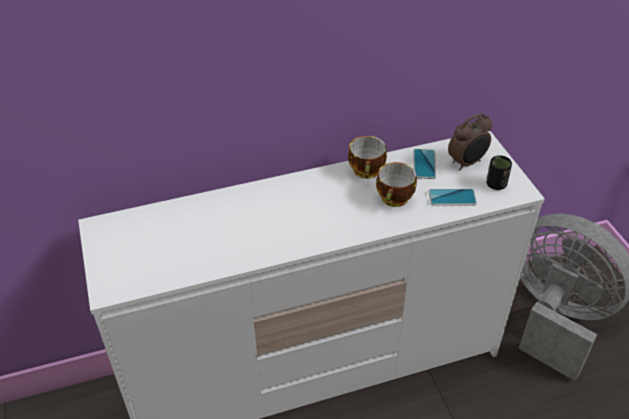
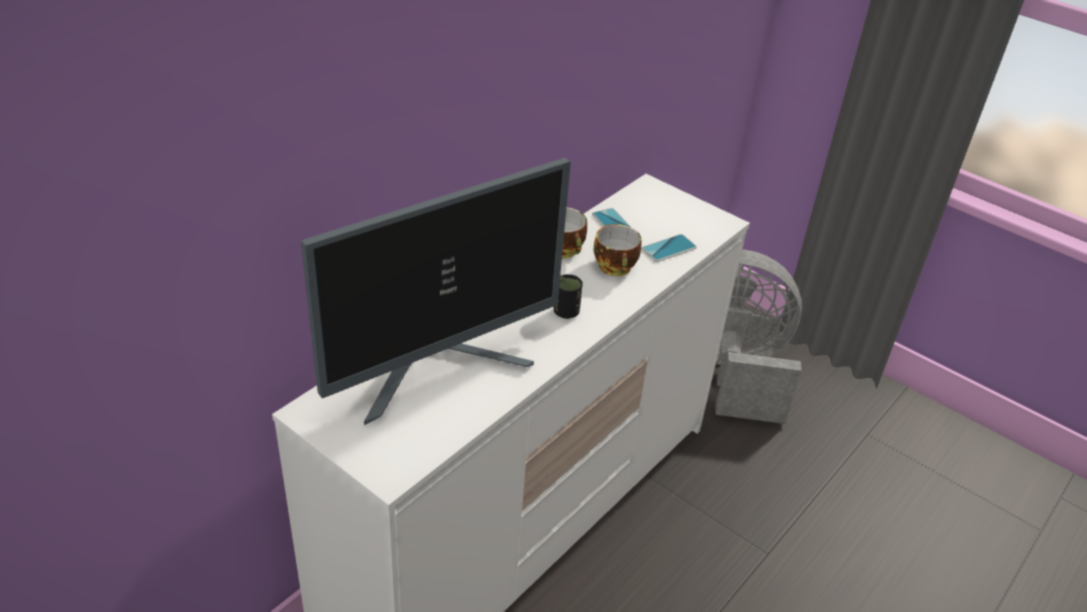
camera: 35 degrees left, 5 degrees down
(202, 229) = (440, 368): none -> monitor
(467, 163) = (653, 211): alarm clock -> none
(496, 184) = (697, 223): black cup -> black cup (566, 312)

